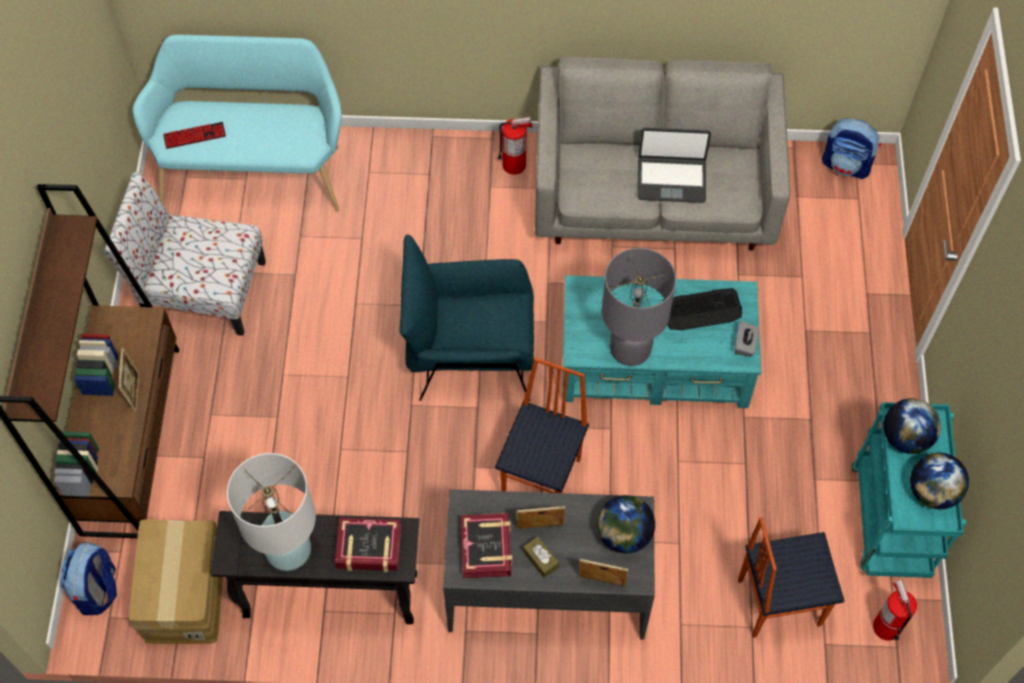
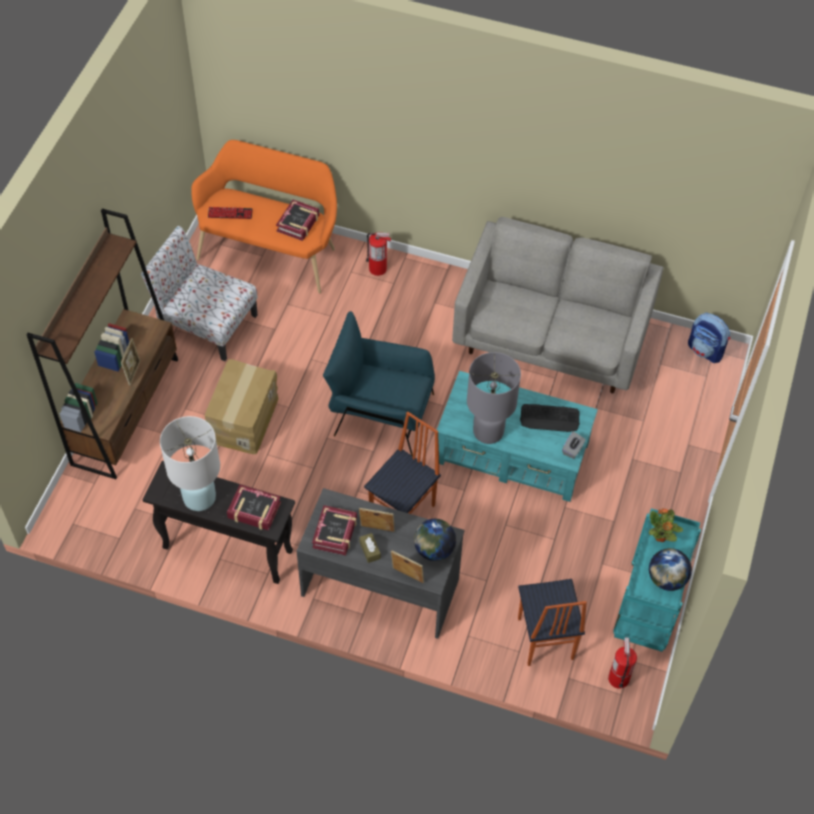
camera: 15 degrees right, 5 degrees down
(98, 590) = (71, 504): backpack -> none
(184, 593) = (128, 521): cardboard box -> cardboard box (243, 419)
(255, 169) = (270, 250): turquoise bench -> orange bench
(290, 127) = (298, 223): none -> book
(514, 165) = (457, 291): fire extinguisher -> fire extinguisher (378, 269)
(671, 179) = (558, 323): laptop -> none
(777, 601) = (544, 639): chair -> chair turned 105 degrees counterclockwise
(905, 437) = (660, 537): globe -> potted plant

